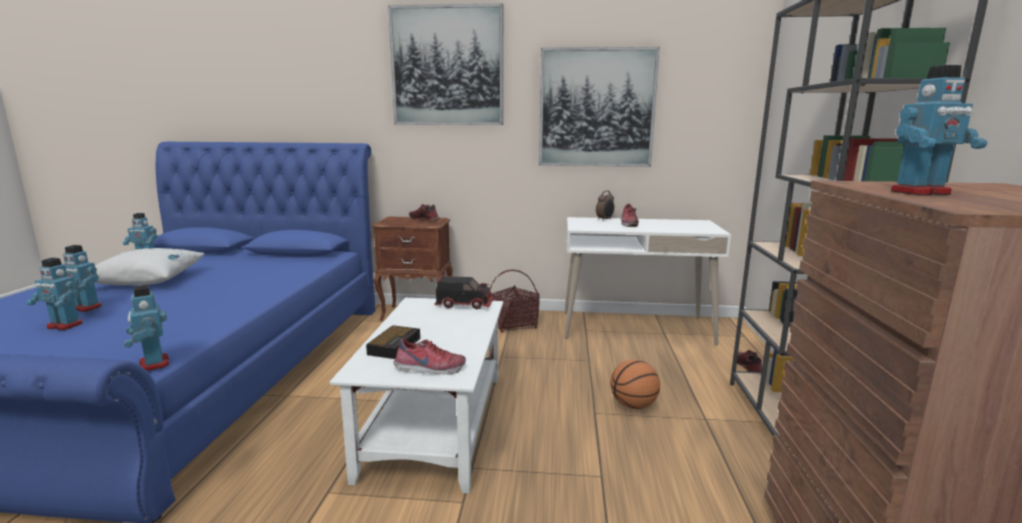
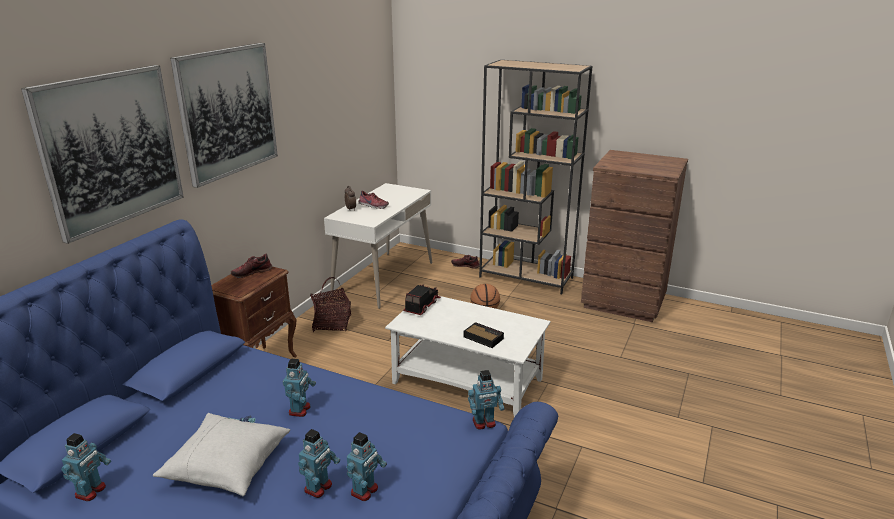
camera: 70 degrees left, 10 degrees up
(429, 369) = (522, 330): shoe -> none
(596, 108) = (324, 121): picture -> picture (110, 149)
(921, 193) = (637, 167): toy robot -> toy robot (300, 410)

